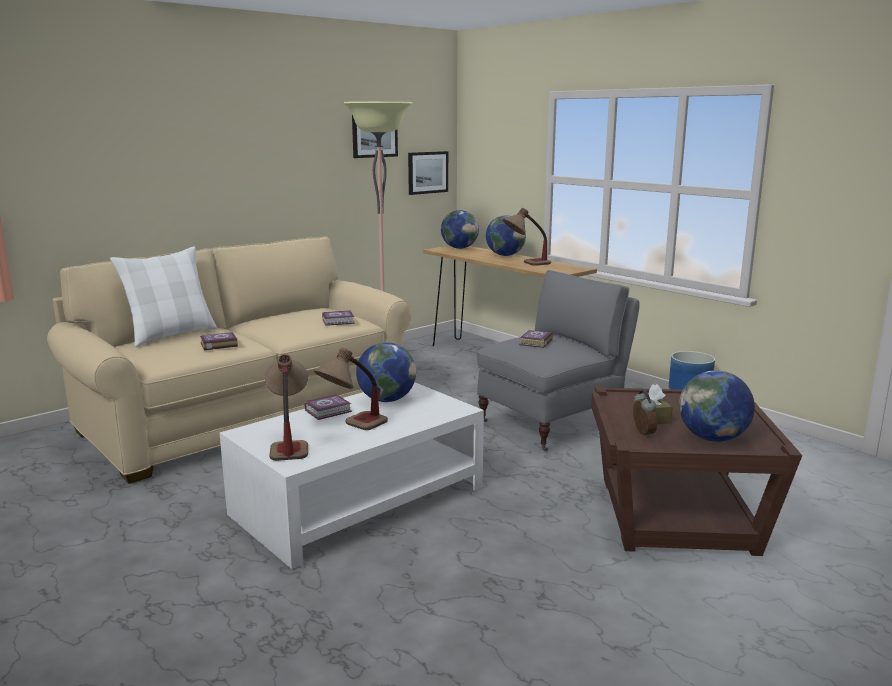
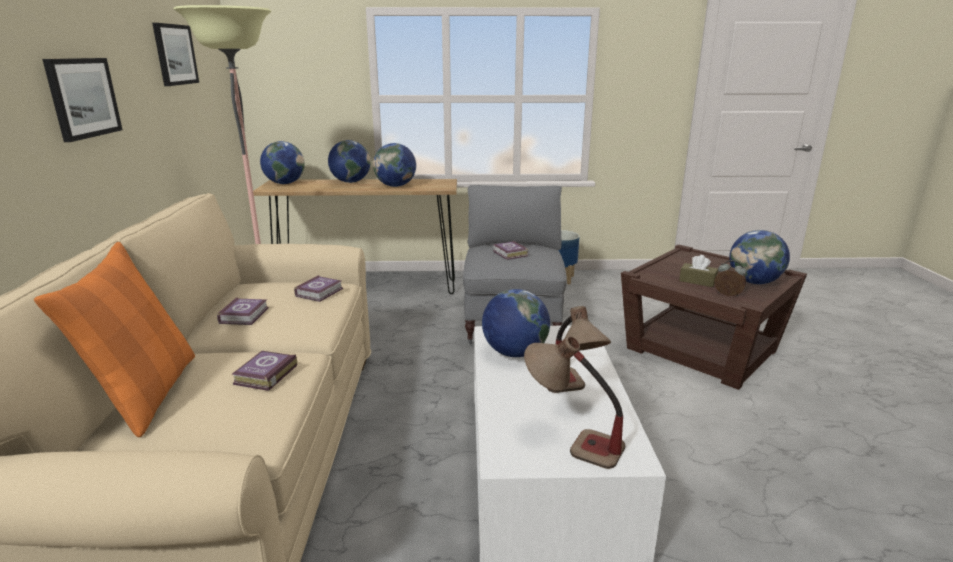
camera: 50 degrees left, 5 degrees up
(171, 335) = (146, 394): white pillow -> orange pillow
(329, 411) = (505, 389): book -> book (245, 315)
(427, 172) = (218, 101): picture -> picture (83, 98)
(525, 264) = (395, 186): table lamp -> globe

